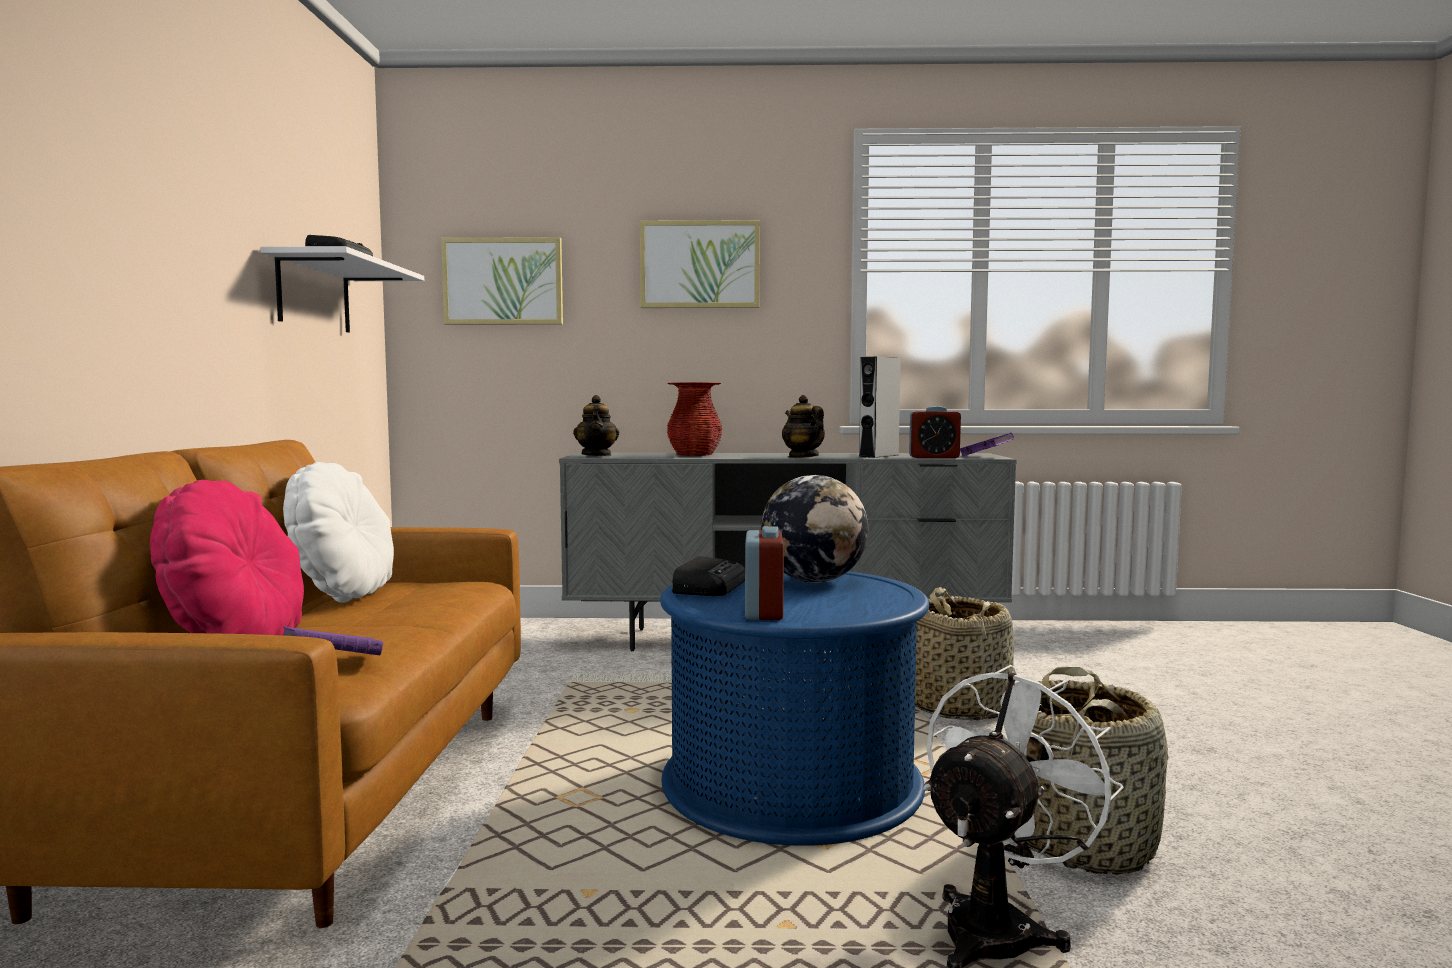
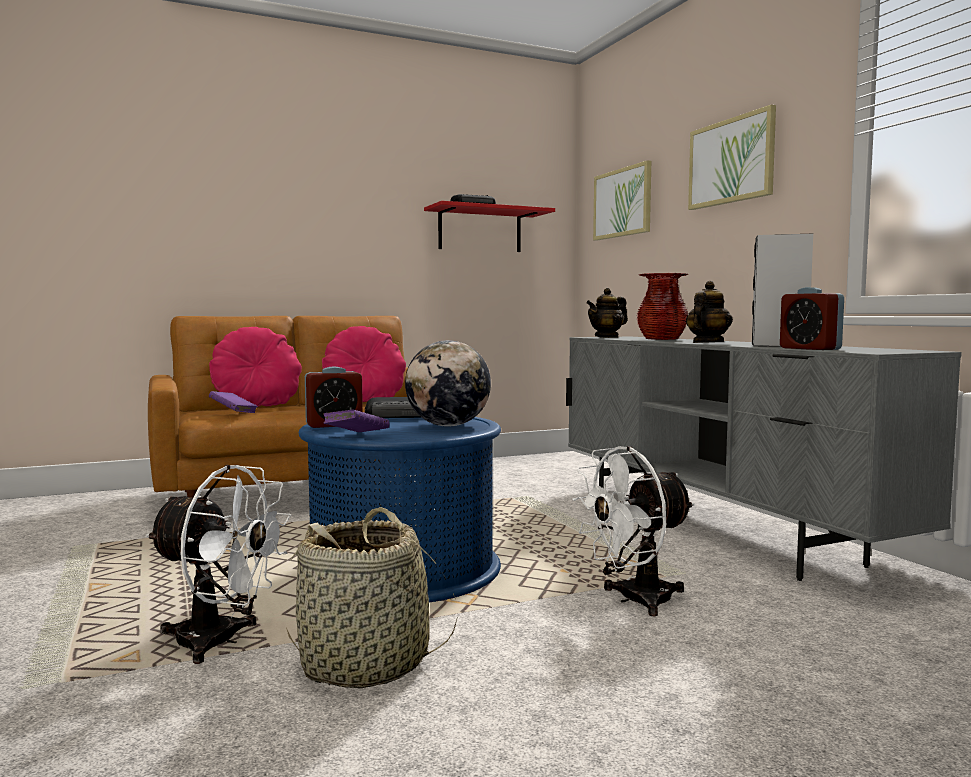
camera: 65 degrees right, 0 degrees up
(314, 295) = (480, 230): white shelf -> red shelf
(344, 596) = (365, 401): white pillow -> pink pillow
(956, 706) = (634, 600): basket -> white fan
(985, 457) = (874, 351): purple book -> purple book (356, 436)

